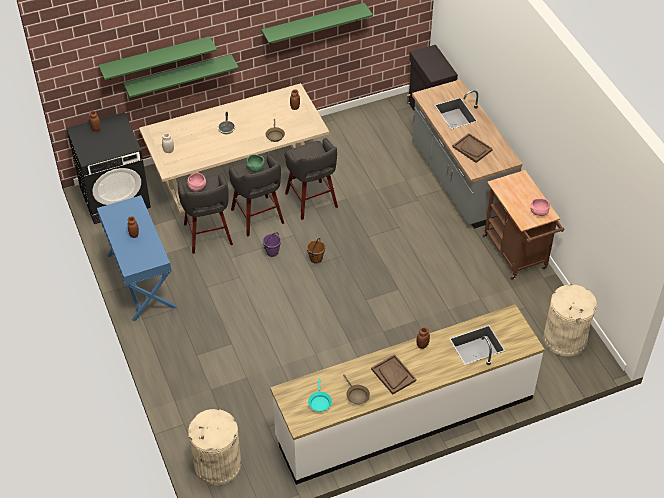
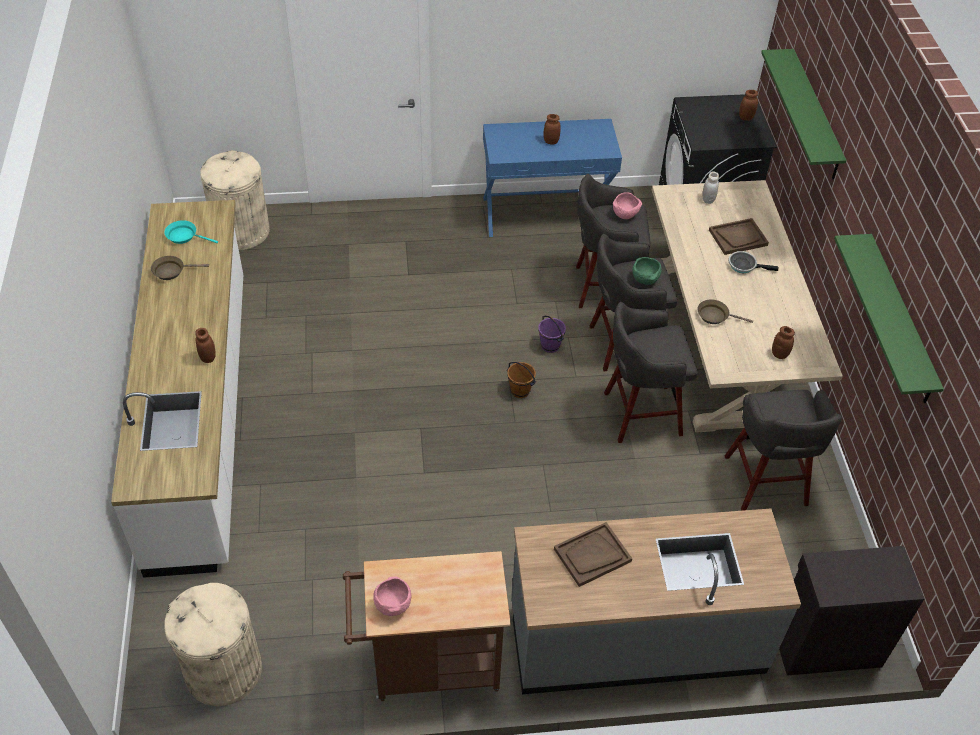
camera: 105 degrees right, 0 degrees up
(179, 76) = (813, 174): green shelf -> none
(340, 144) = (766, 483): none -> grey stool
(393, 375) = (179, 314): brown tray -> brown tray (738, 237)

